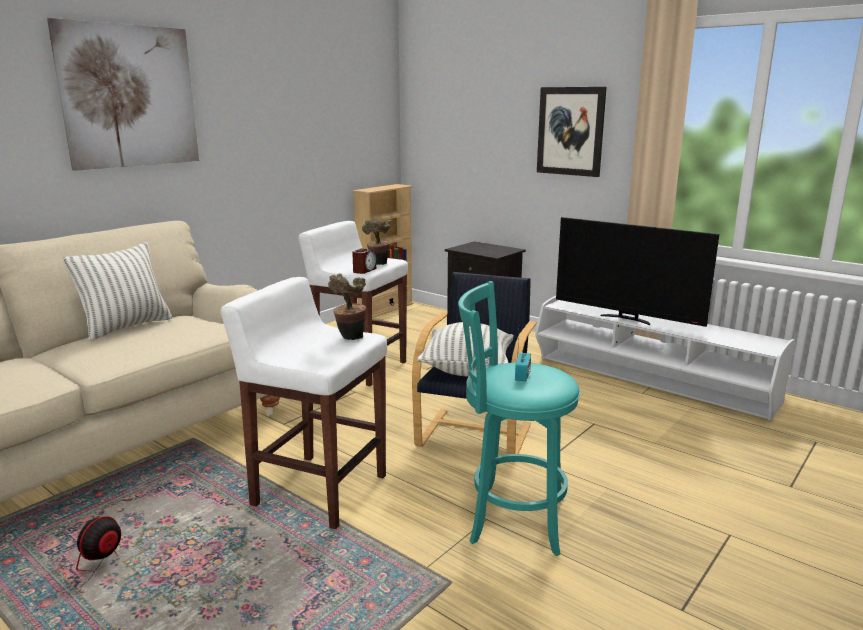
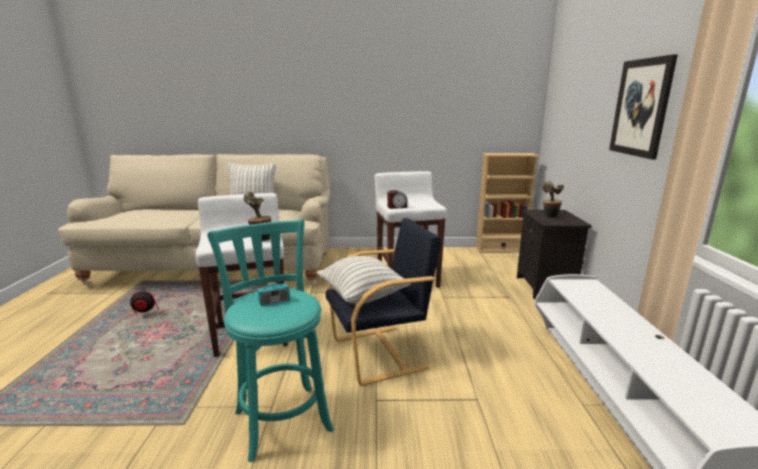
camera: 50 degrees right, 0 degrees up
(129, 96) = (312, 80): picture -> none
(378, 264) = (416, 205): potted plant -> potted plant (549, 217)
(627, 319) = (604, 319): television -> none

